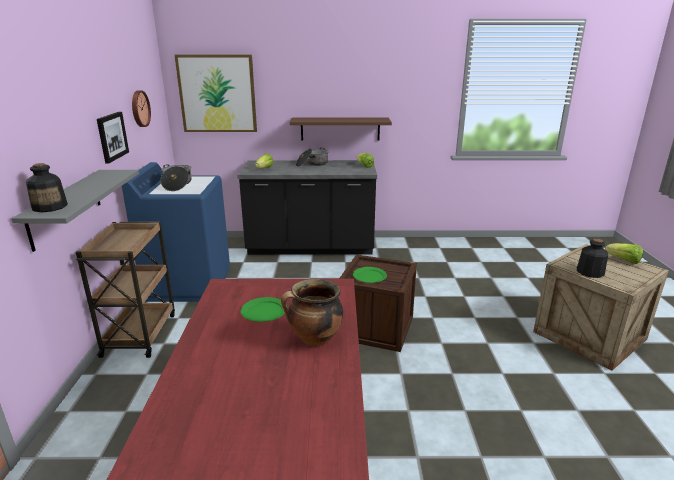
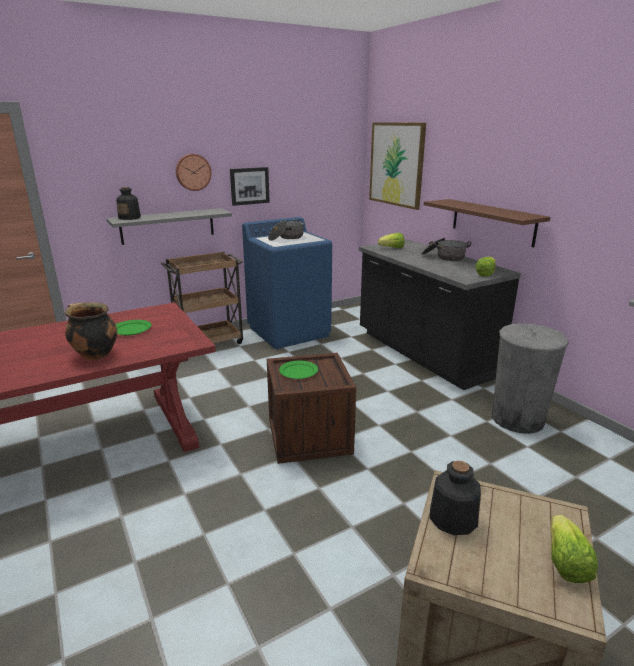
camera: 60 degrees right, 0 degrees up
(139, 108) = (305, 169): wall clock -> wall clock (193, 172)
(419, 253) = (517, 419): none -> grey trash can

